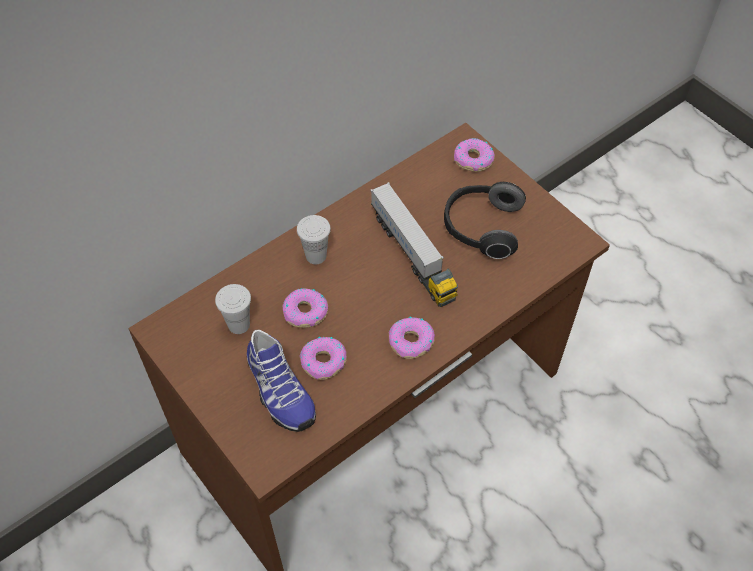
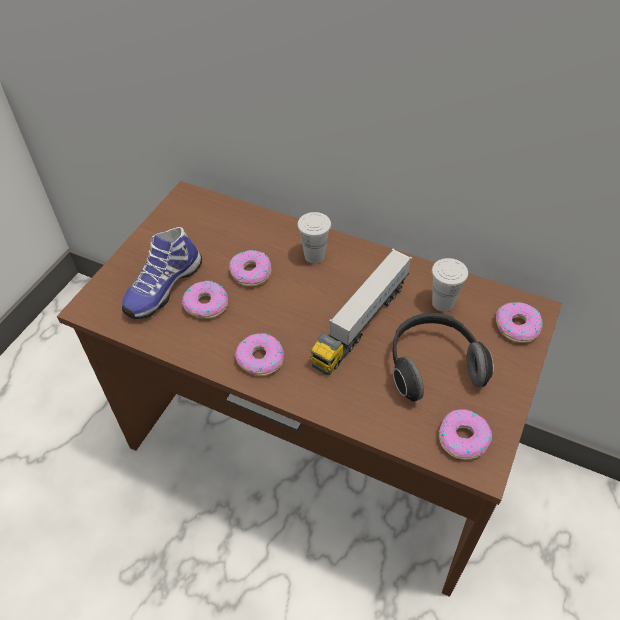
camera: 65 degrees right, 5 degrees down
(239, 325) = (215, 237): white cup -> white cup (442, 303)
(553, 241) = (462, 438): none -> donut

